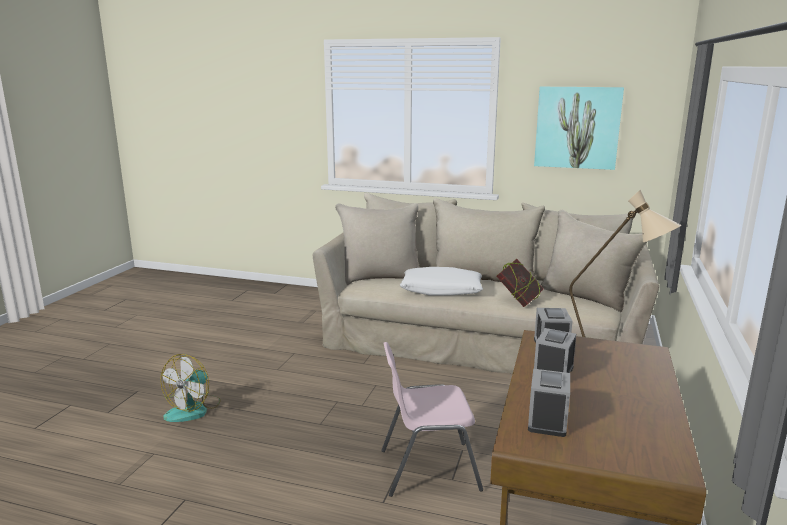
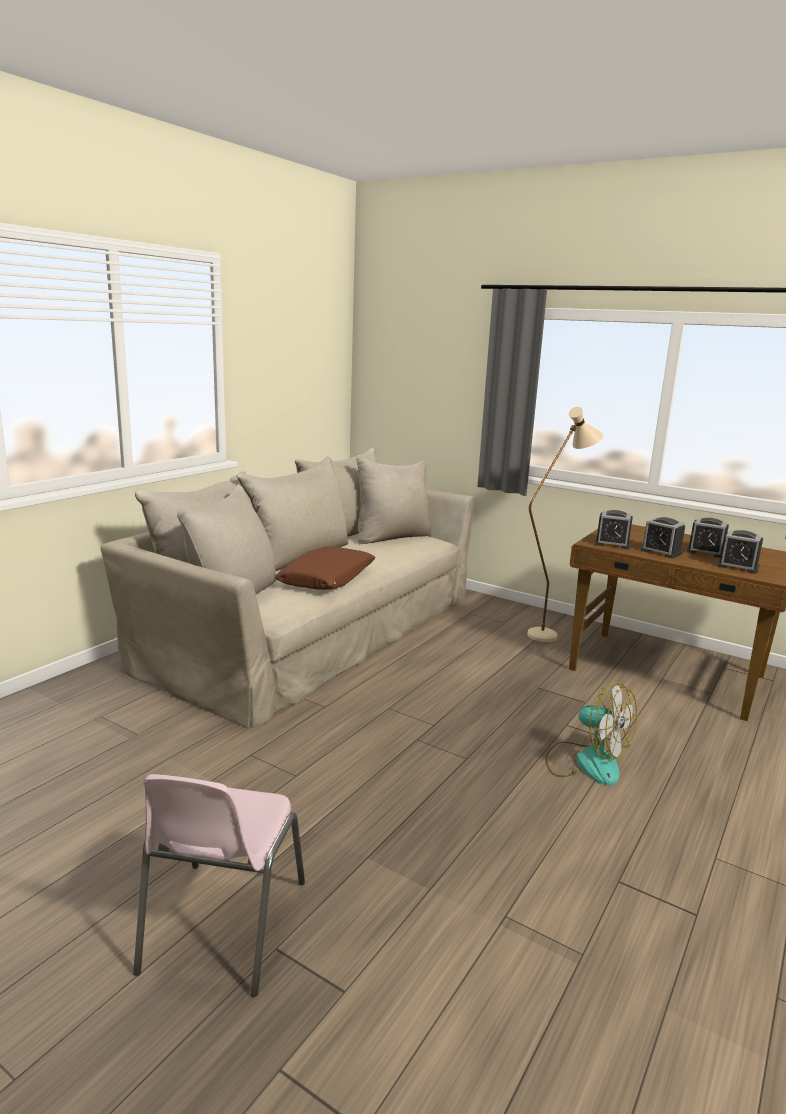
camera: 75 degrees left, 0 degrees up
(193, 409) = (383, 869): fan -> fan (586, 762)
(427, 469) = (568, 710): pink chair -> pink chair (221, 927)
(441, 290) = (327, 579): white pillow -> brown pillow
(518, 301) = (389, 558): book -> none
(577, 127) = (290, 368): picture -> none
(593, 402) = (705, 552): none -> alarm clock

